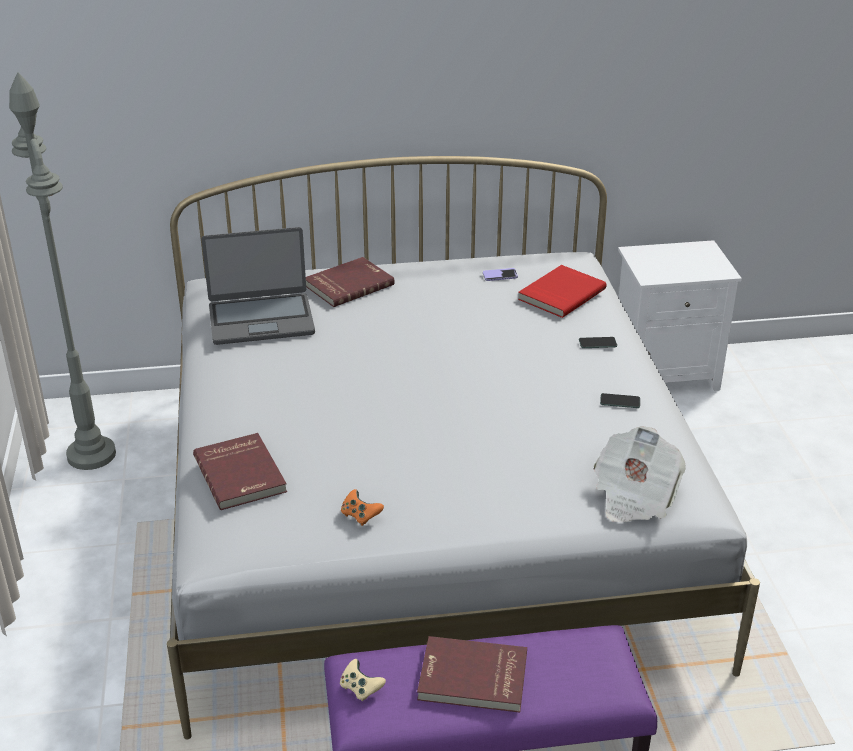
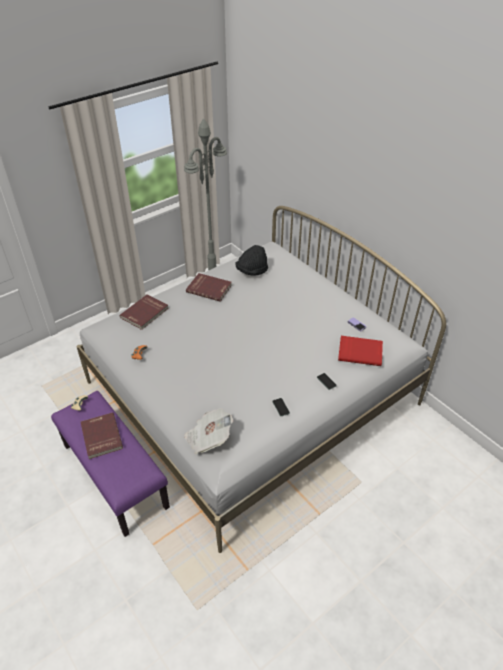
camera: 60 degrees right, 10 degrees up
(261, 319) = (252, 271): laptop -> black hat
(348, 284) = (301, 282): red book -> red book (209, 288)
(665, 373) = (439, 440): white nightstand -> none

